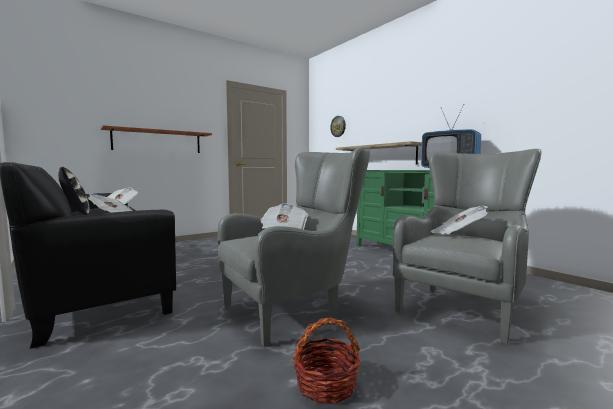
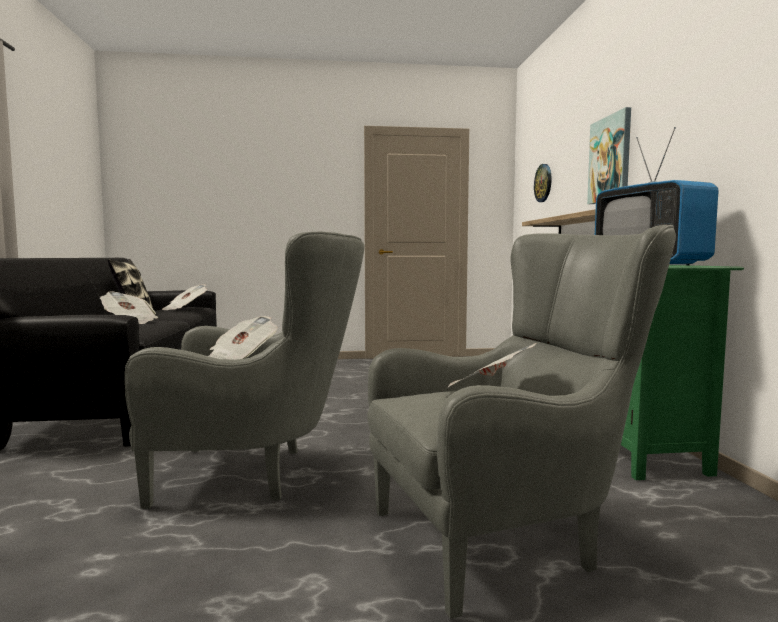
camera: 30 degrees right, 0 degrees up
(158, 141) = (265, 222): shelf -> none
(326, 385) = (115, 573): basket -> none
(395, 116) = (610, 159): none -> picture

